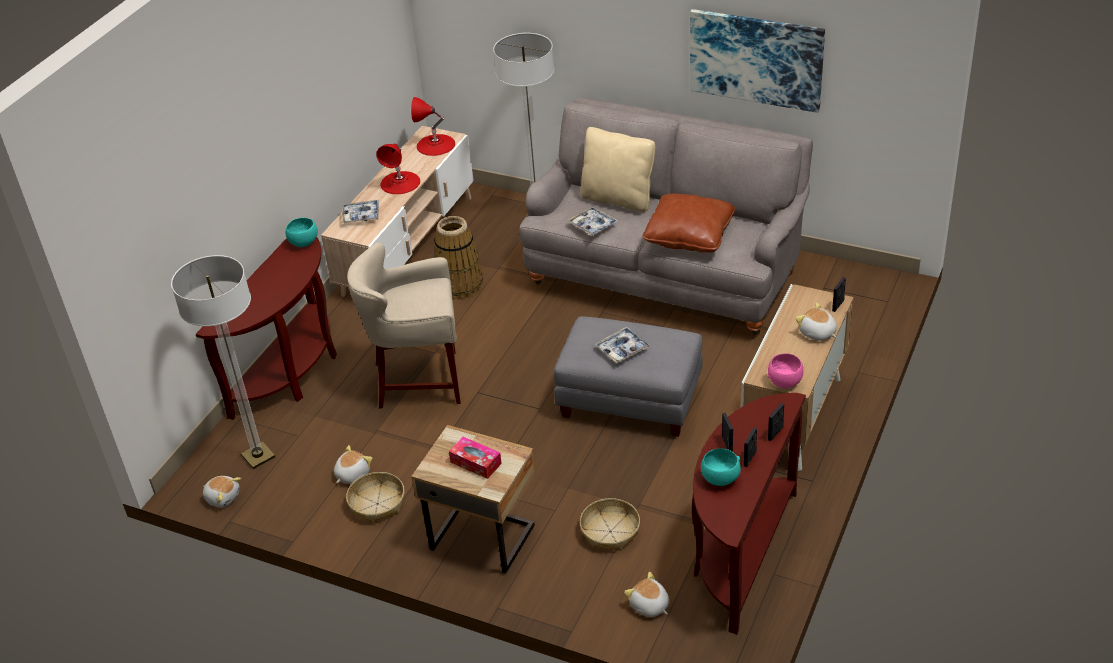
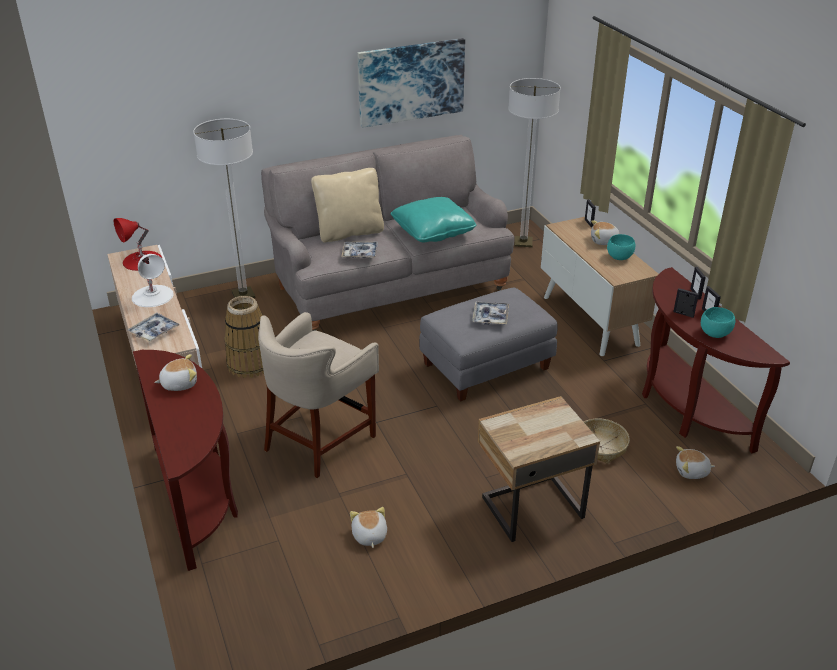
camera: 50 degrees left, 5 degrees down
(223, 497) = (282, 631): plush toy -> plush toy (179, 383)
(258, 456) = (266, 579): floor lamp -> floor lamp (523, 242)
(303, 243) = (160, 361): turquoise bowl -> turquoise bowl (619, 257)
(377, 504) = (422, 541): basket -> none
(400, 182) = (152, 296): red table lamp -> white table lamp
(476, 463) = (541, 428): tissue box -> none
(689, 235) = (433, 231): brown pillow -> turquoise pillow
(785, 382) = (634, 273): pink bowl -> none

